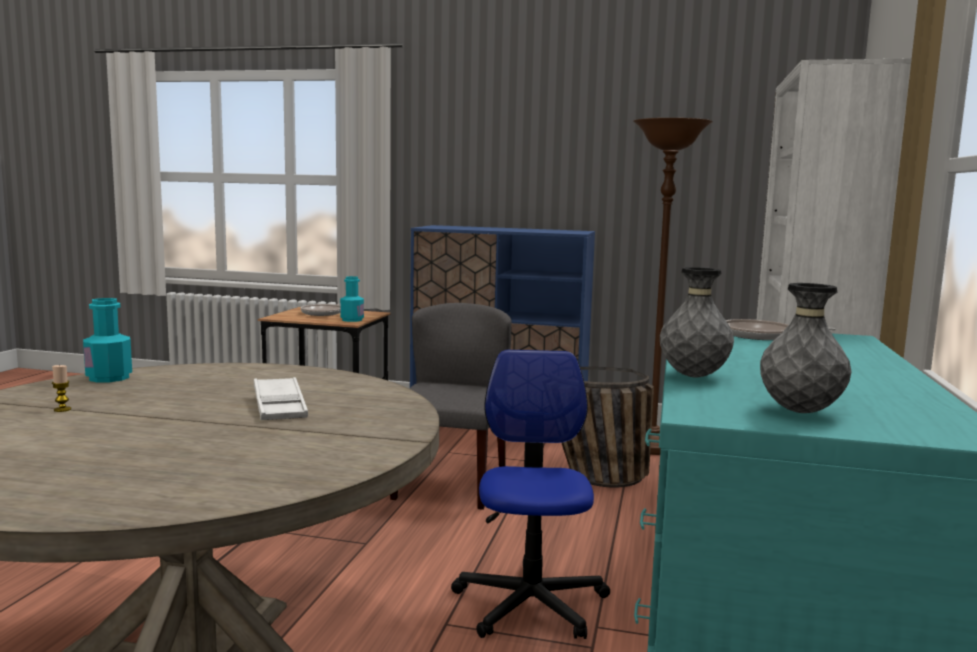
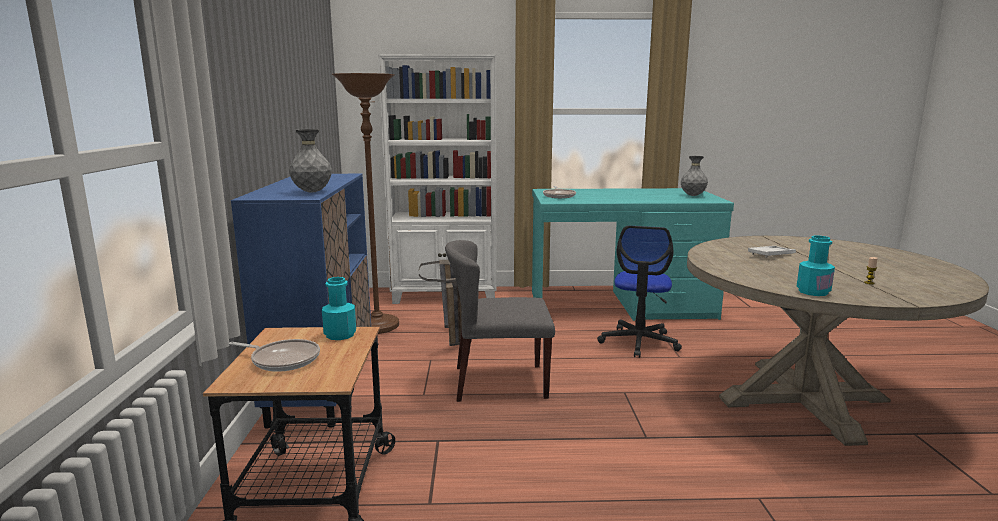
camera: 105 degrees left, 5 degrees up
(530, 603) = (639, 342): office chair -> office chair turned 60 degrees counterclockwise
(694, 376) = (665, 201): grey vase -> grey vase (312, 192)

